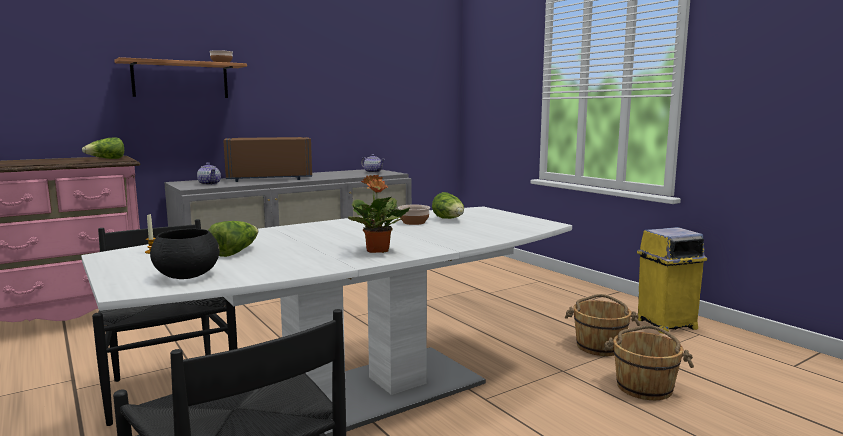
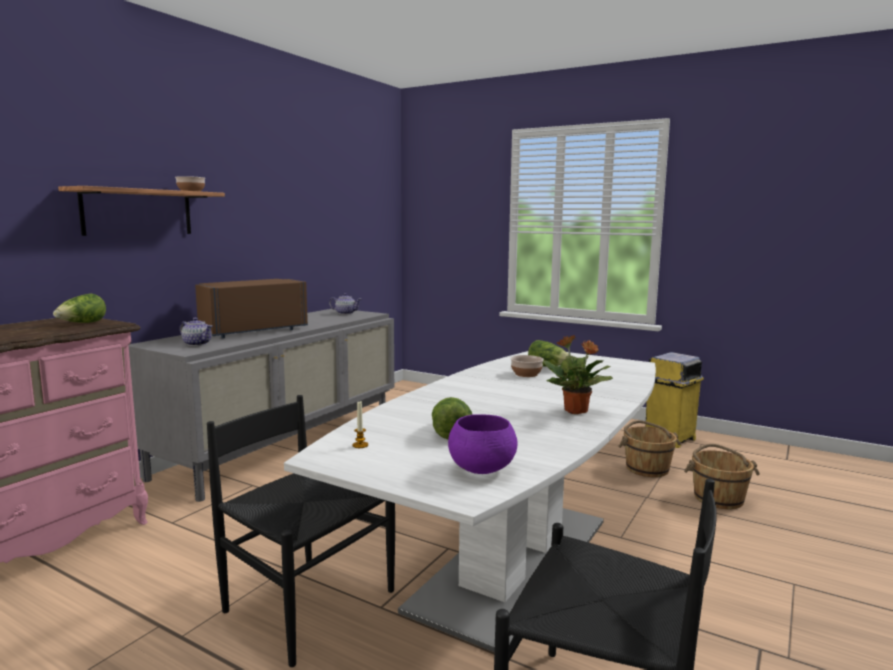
camera: 25 degrees left, 0 degrees up
(187, 276) = (481, 469): black bowl -> purple bowl

